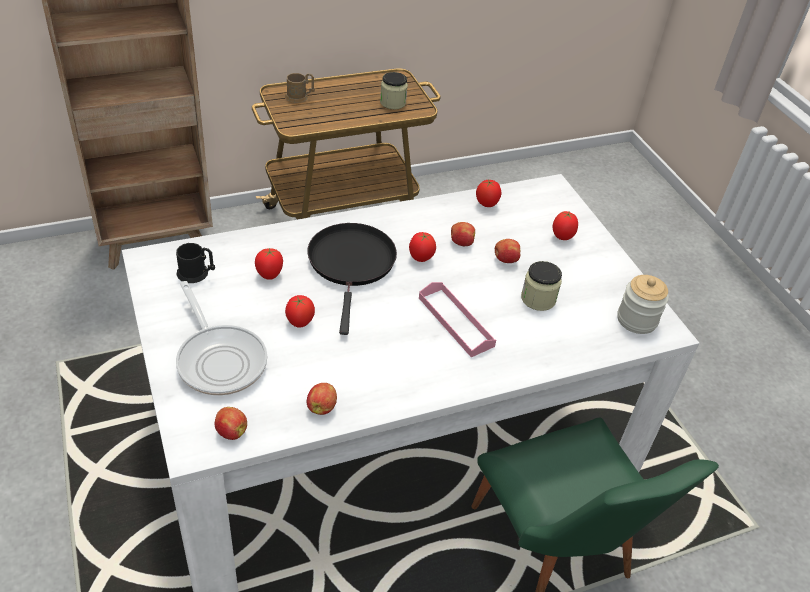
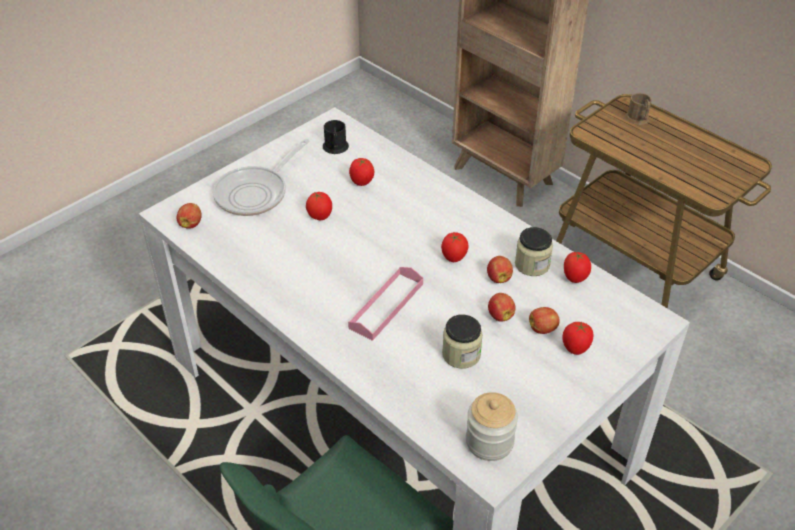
camera: 70 degrees right, 0 degrees up
(322, 407) = (239, 259): apple -> apple (543, 329)
(352, 264) = (411, 221): black frying pan -> none
(393, 102) = (701, 175): jar -> jar (532, 264)

